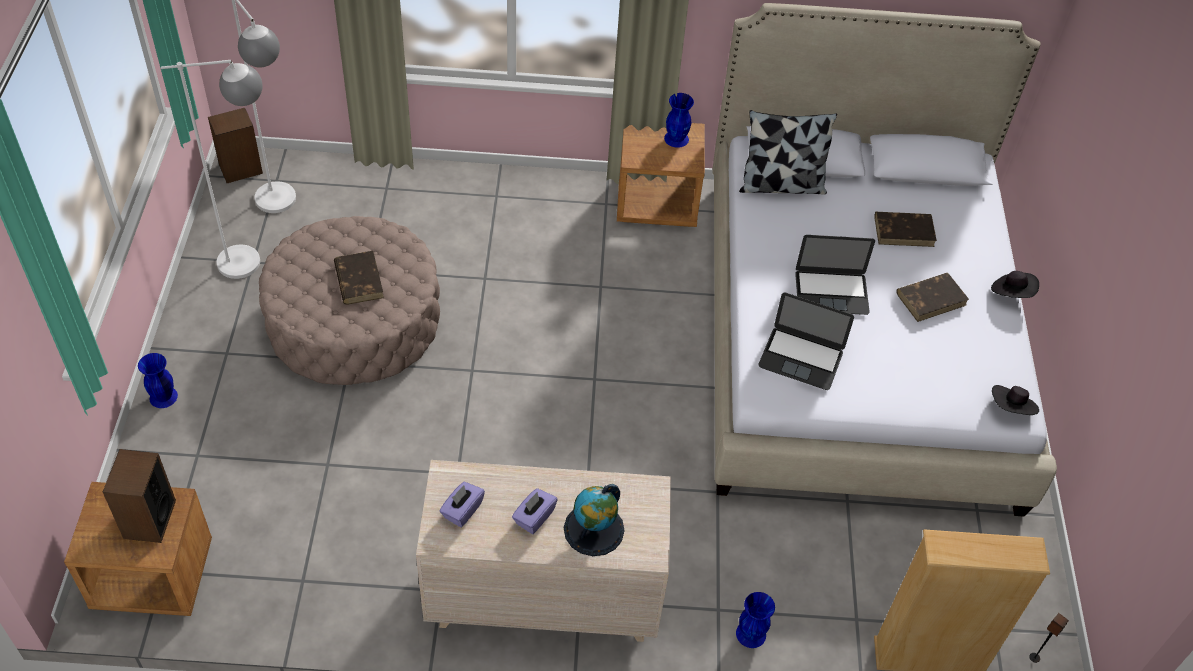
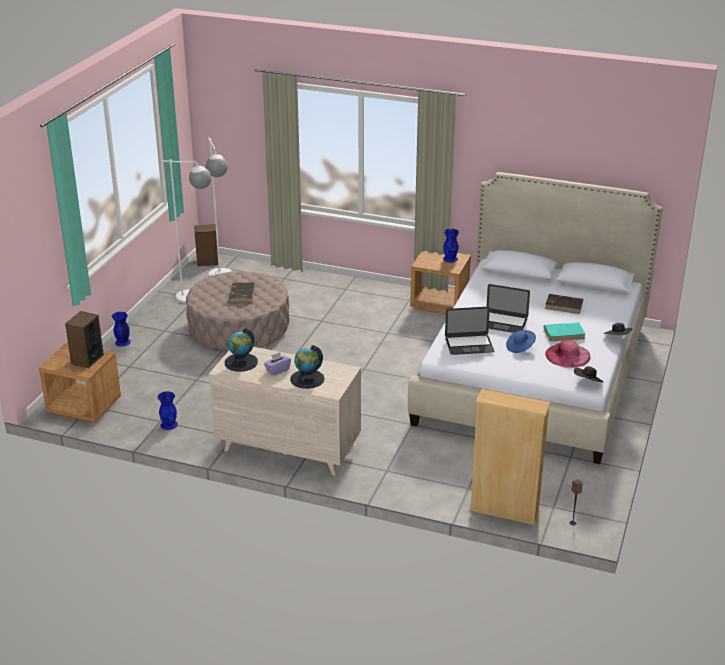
camera: 20 degrees right, 20 degrees down
(462, 511) = (241, 362): purple tissue box -> globe
(751, 633) = (401, 483): blue vase -> blue vase (169, 424)
(781, 185) = (499, 279): pillow -> none
(801, 358) = (469, 345): laptop -> laptop turned 45 degrees counterclockwise
(879, 346) = (520, 347): none -> blue hat
(931, 298) = (564, 333): brown book -> turquoise book
(956, 350) = (567, 355): none -> pink hat

